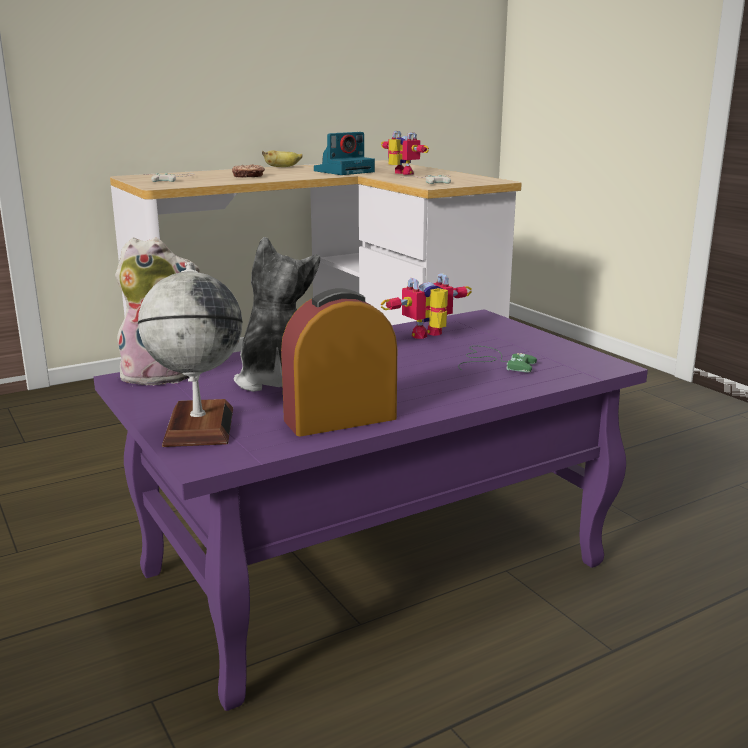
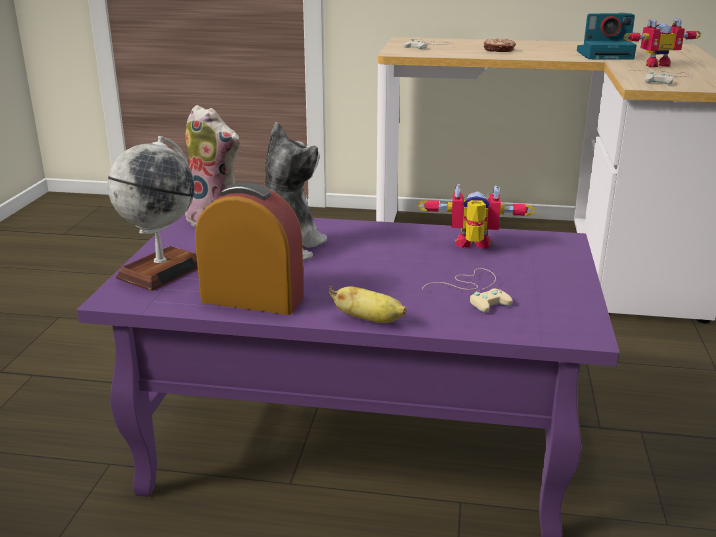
camera: 40 degrees right, 5 degrees up
(282, 167) = (560, 42): banana -> banana (369, 320)
(400, 173) = (655, 65): toy robot -> toy robot turned 75 degrees clockwise
(493, 362) = (475, 291): green game controller -> beige game controller

